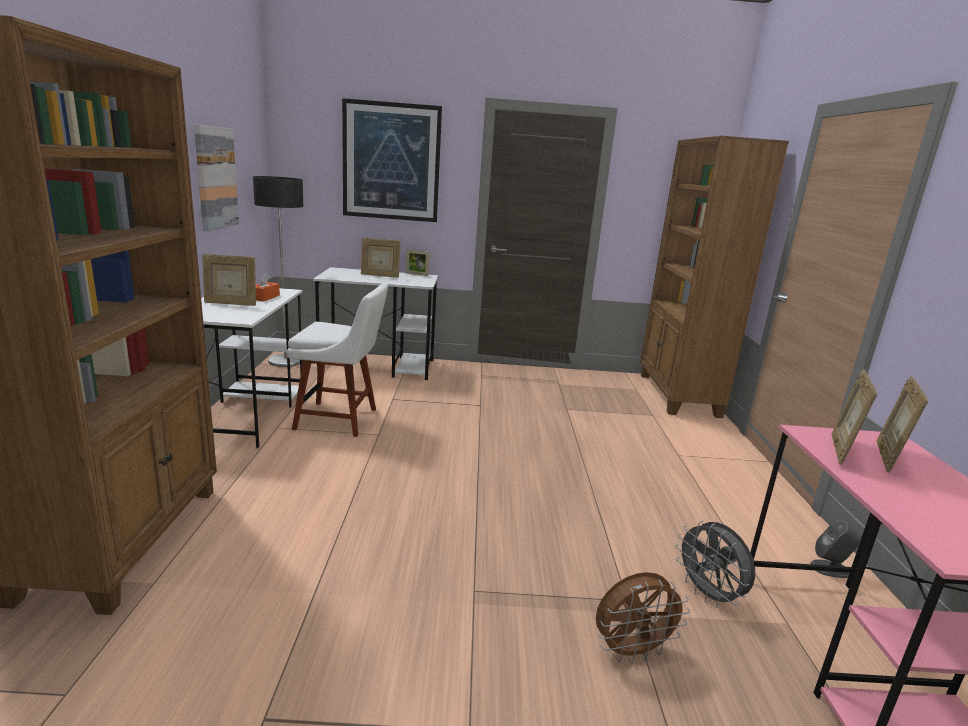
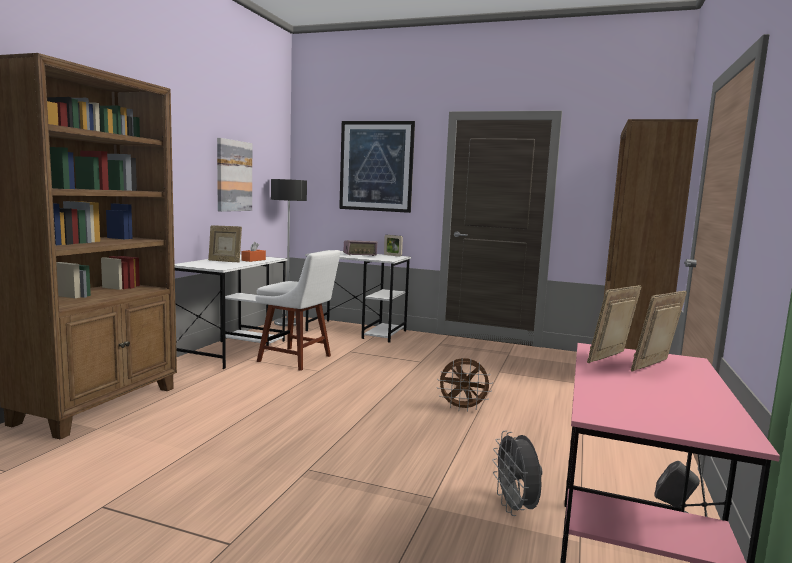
camera: 20 degrees right, 10 degrees down
(380, 276) = (360, 255): picture frame -> radio
(631, 651) = (405, 528): brown fan -> brown fan (462, 408)

